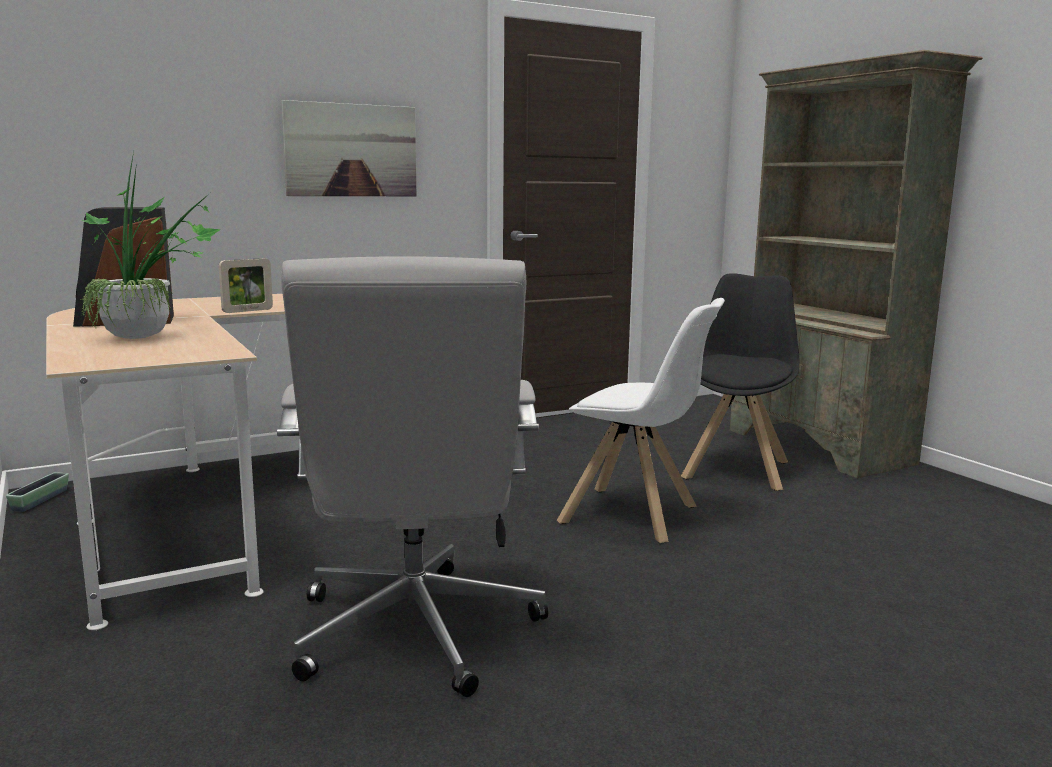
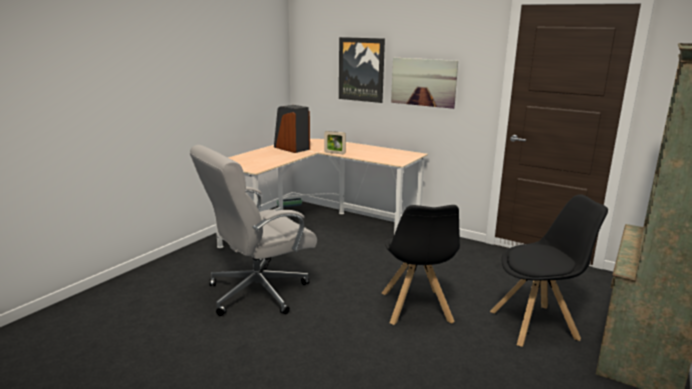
camera: 60 degrees right, 5 degrees up
(149, 338) = (267, 157): potted plant -> none
(201, 127) = (361, 69): none -> picture
(635, 515) = (416, 309): white chair -> black chair

